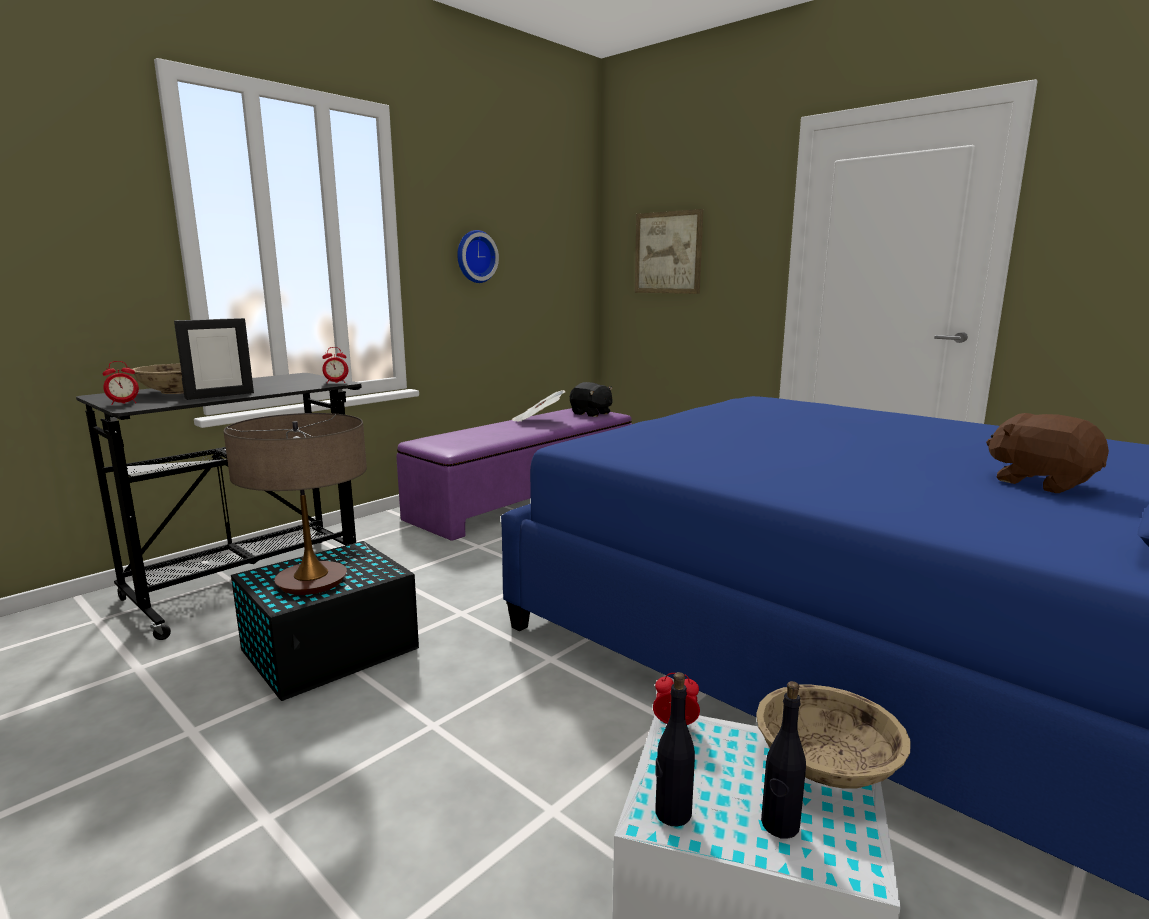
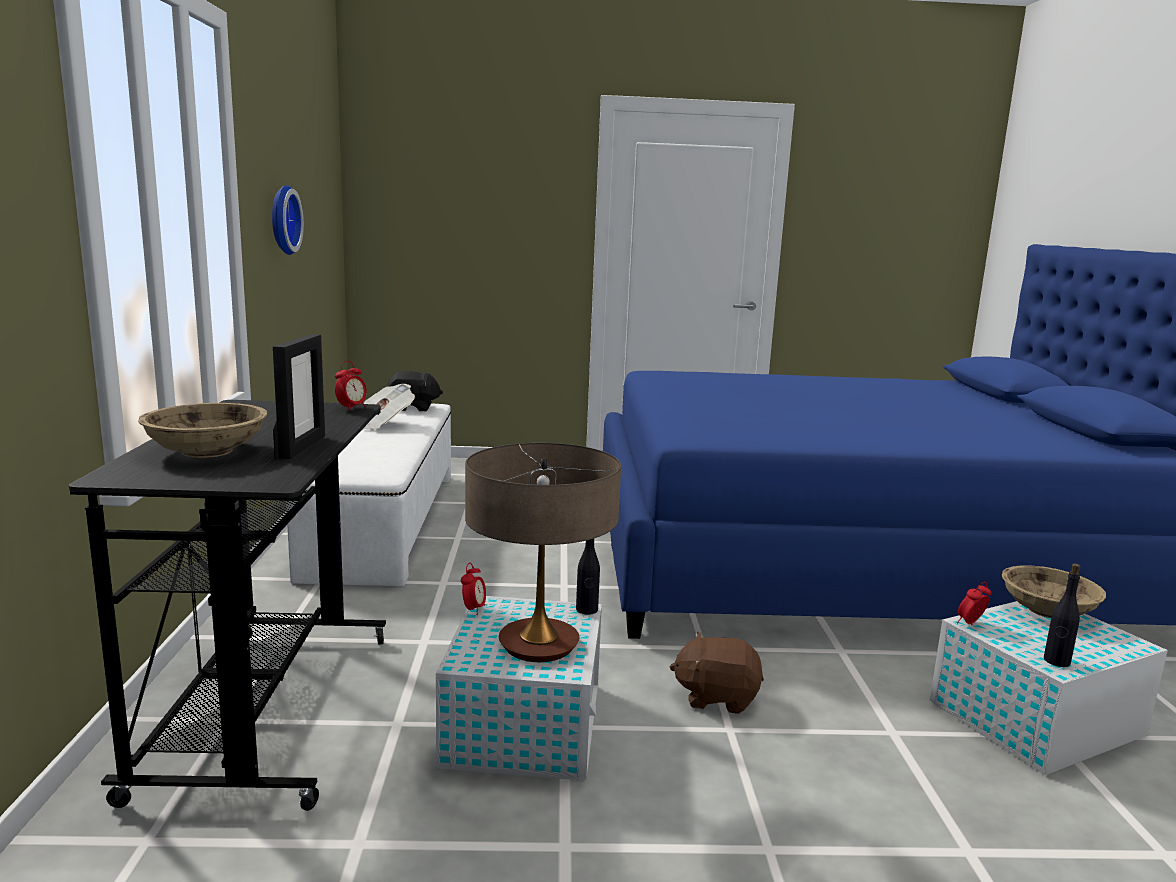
camera: 45 degrees left, 0 degrees up
(124, 403) = (231, 480): alarm clock -> alarm clock (473, 609)
(333, 649) = (524, 722): black storage box -> white storage box
(526, 498) = (383, 521): purple bench -> white bench
(668, 253) = (447, 216): picture -> none
(780, 825) = (1089, 643): black bottle -> black bottle (587, 610)
(1040, 483) = (970, 414): brown plush toy -> brown plush toy (716, 697)

